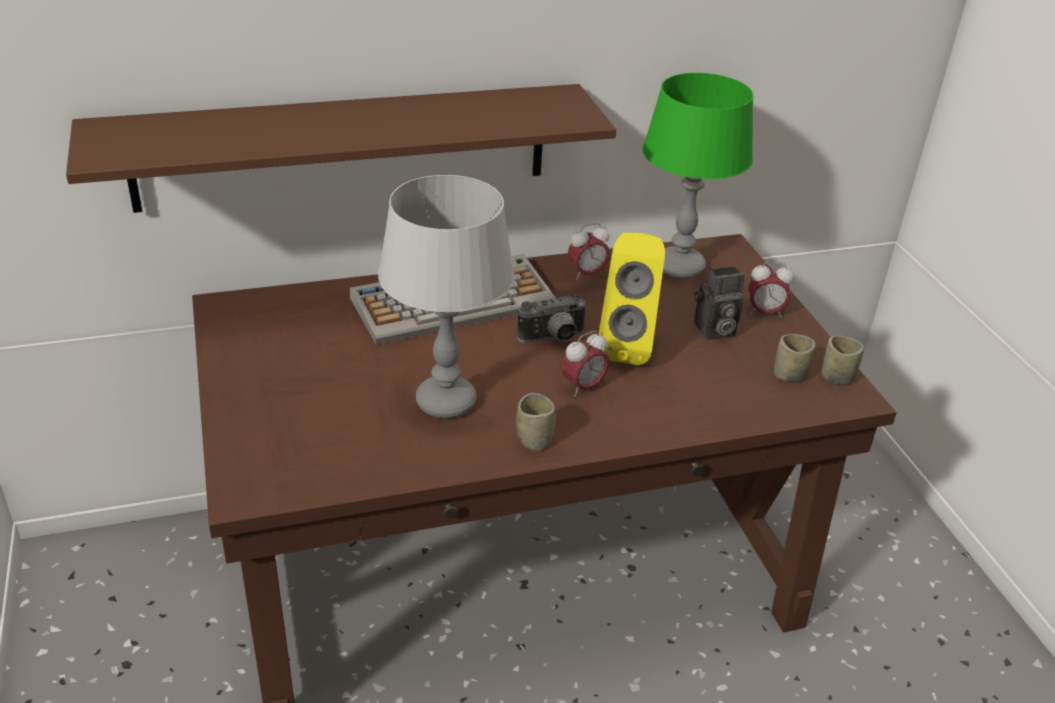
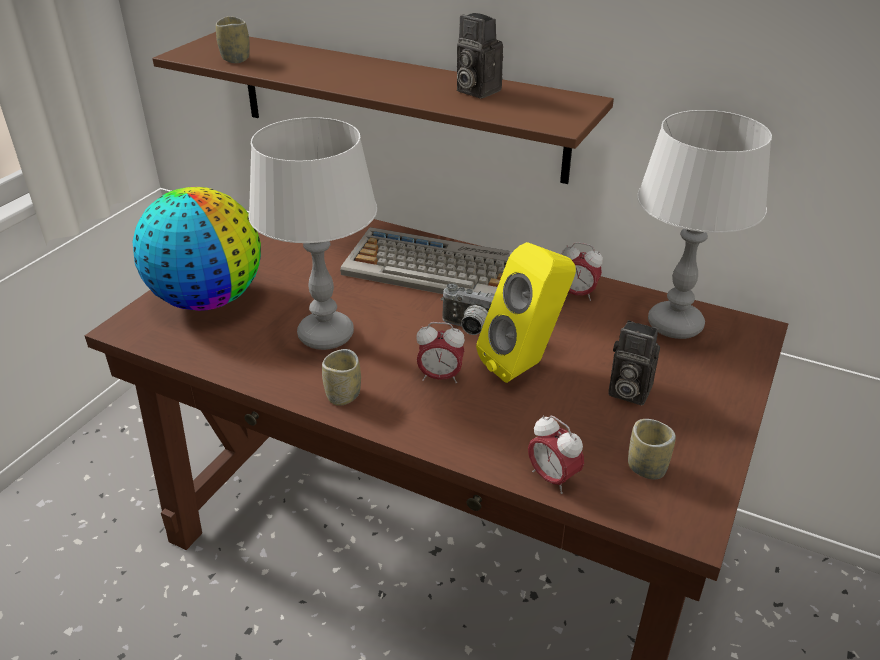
camera: 45 degrees right, 0 degrees up
(285, 427) = (208, 299): none -> globe
(468, 109) = (475, 90): none -> camera
(679, 267) = (675, 324): green table lamp -> grey table lamp
(765, 312) = (707, 401): alarm clock -> alarm clock (552, 478)
(837, 377) = (698, 497): cup -> cup (236, 59)

